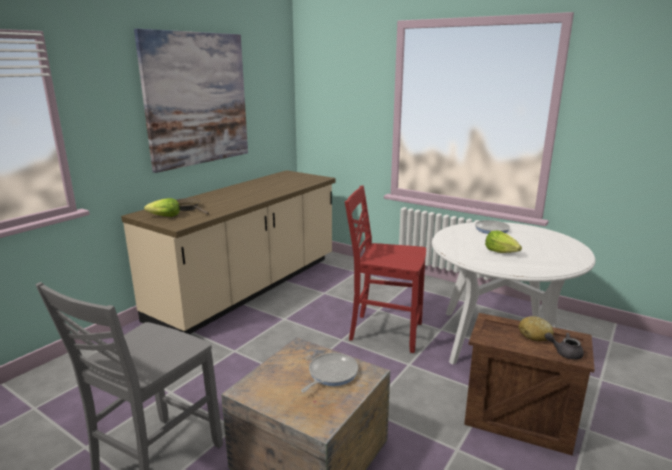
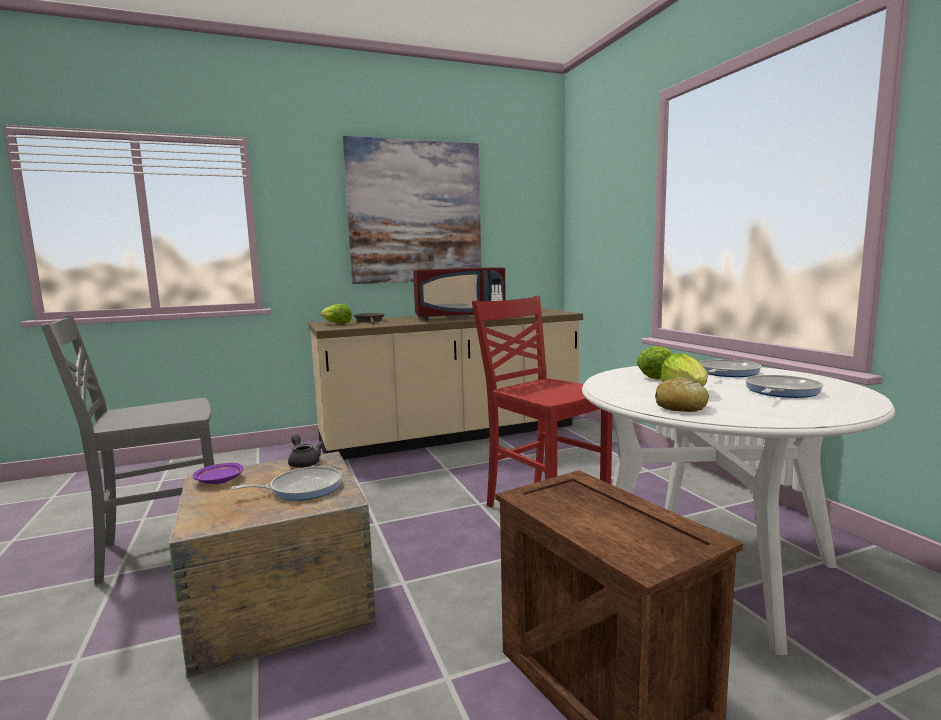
camera: 35 degrees right, 10 degrees down
(256, 194) = (459, 318): none -> red microwave
(260, 389) = (219, 481): none -> purple plate
(467, 240) = (656, 376): none -> lettuce
(535, 335) = (620, 514): bread -> bread (681, 407)
(537, 244) = (780, 391): none -> frying pan
(564, 353) = (630, 549): grey teapot -> grey teapot (303, 462)

